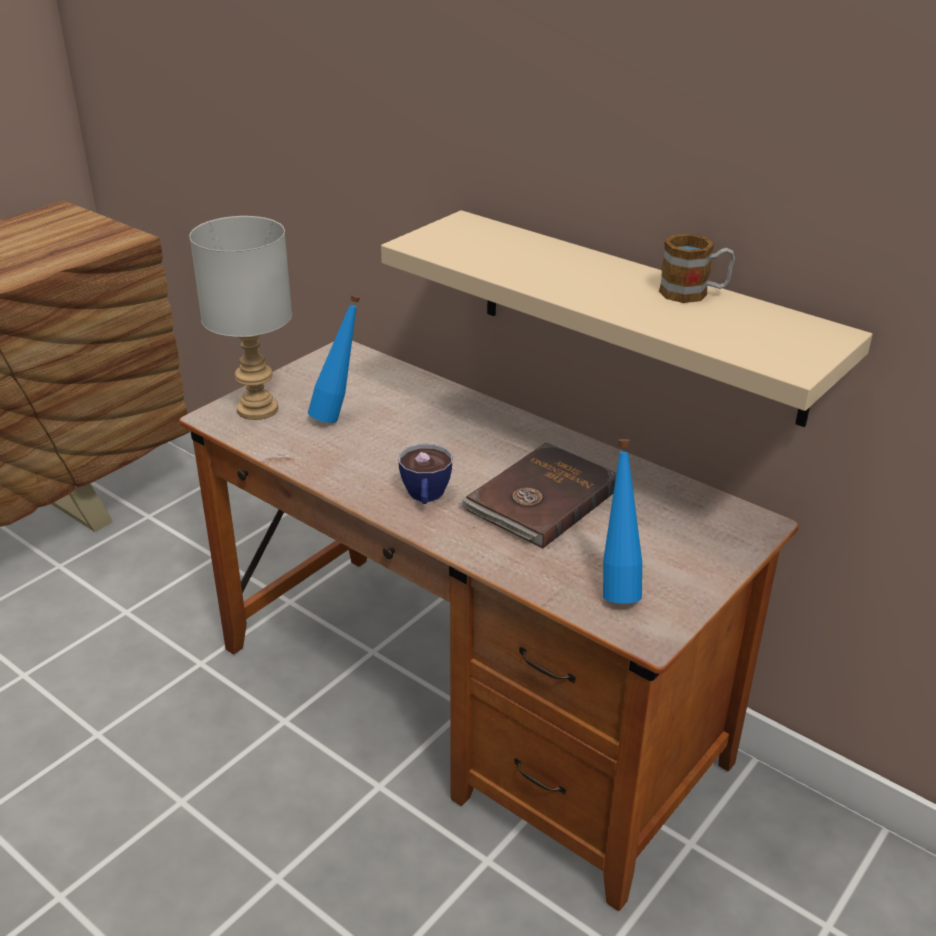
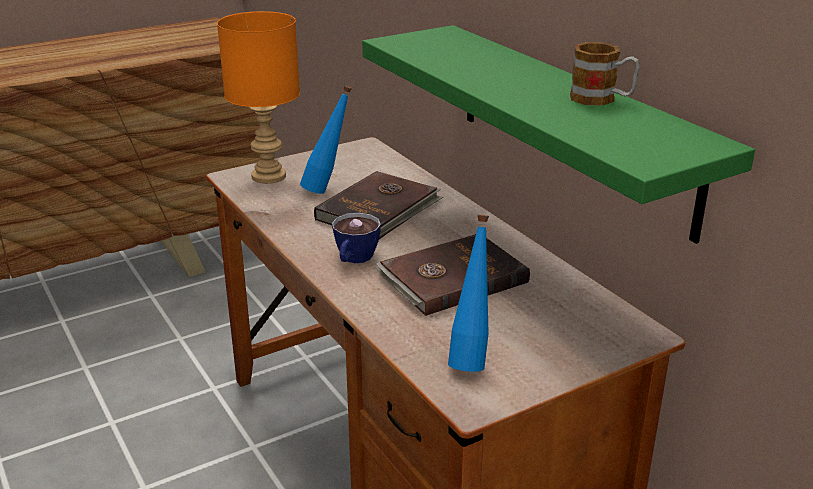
camera: 20 degrees right, 5 degrees down
(256, 410) = (267, 176): grey table lamp -> orange table lamp
(413, 430) = (379, 210): none -> brown book
(638, 315) = (572, 125): beige shelf -> green shelf

